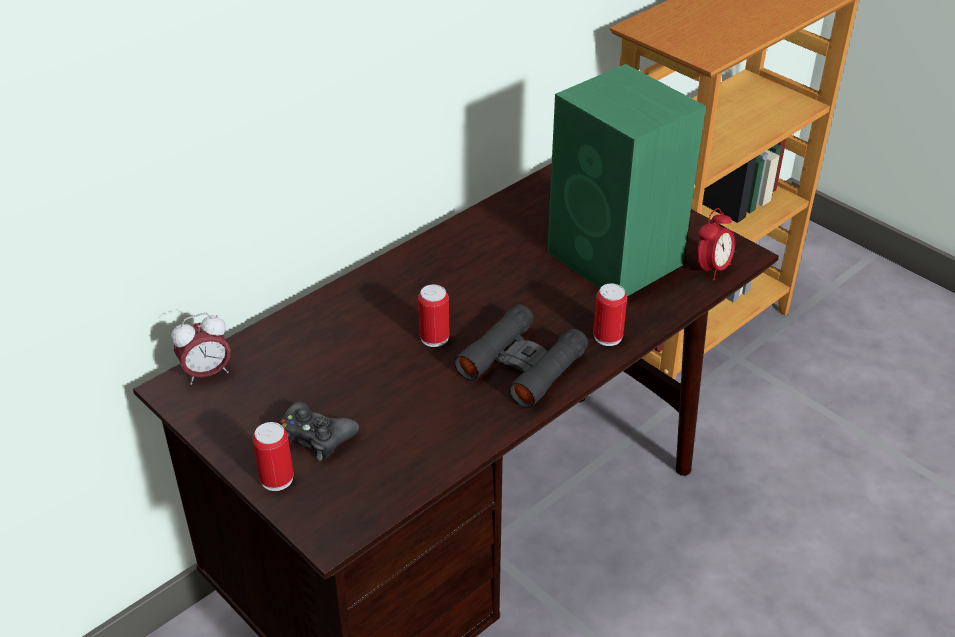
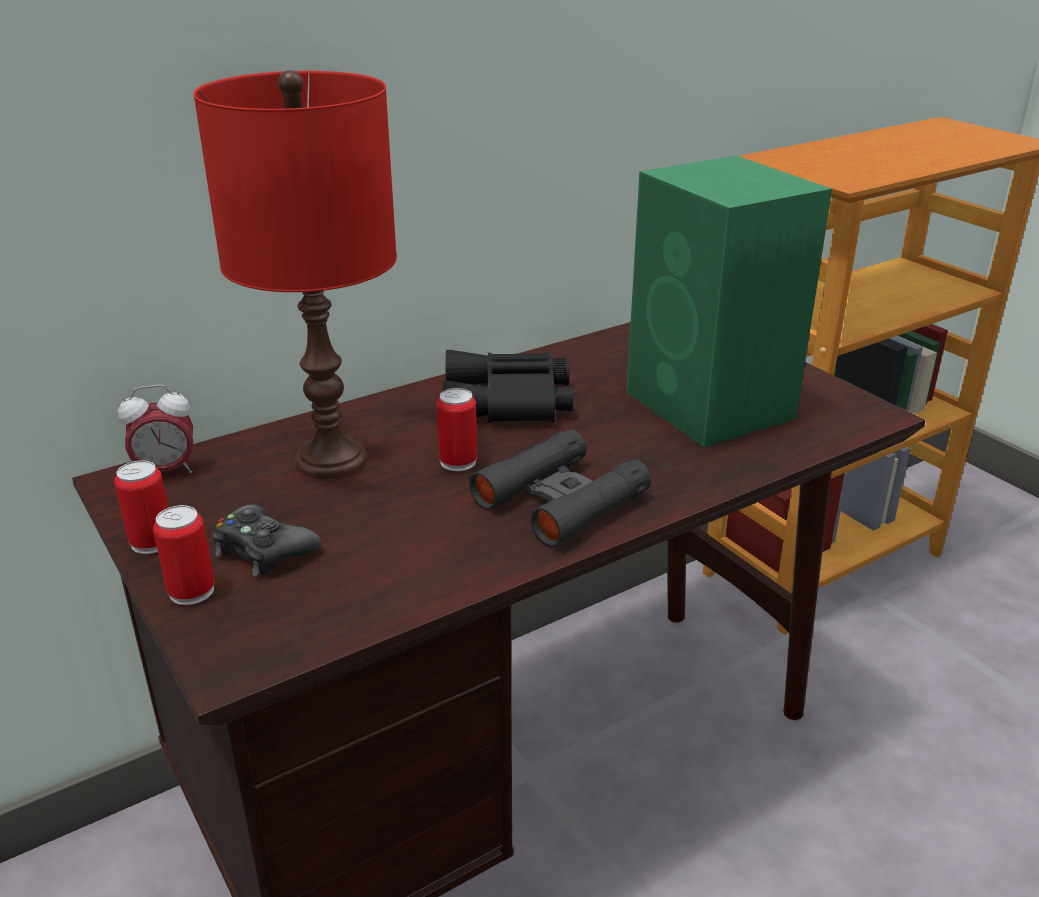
camera: 10 degrees right, 10 degrees down
(335, 347) = (332, 460): none -> red table lamp
(457, 274) = (509, 403): none -> black binoculars
(608, 336) = (682, 481): can -> can (152, 542)
(712, 269) = (835, 425): alarm clock -> none

